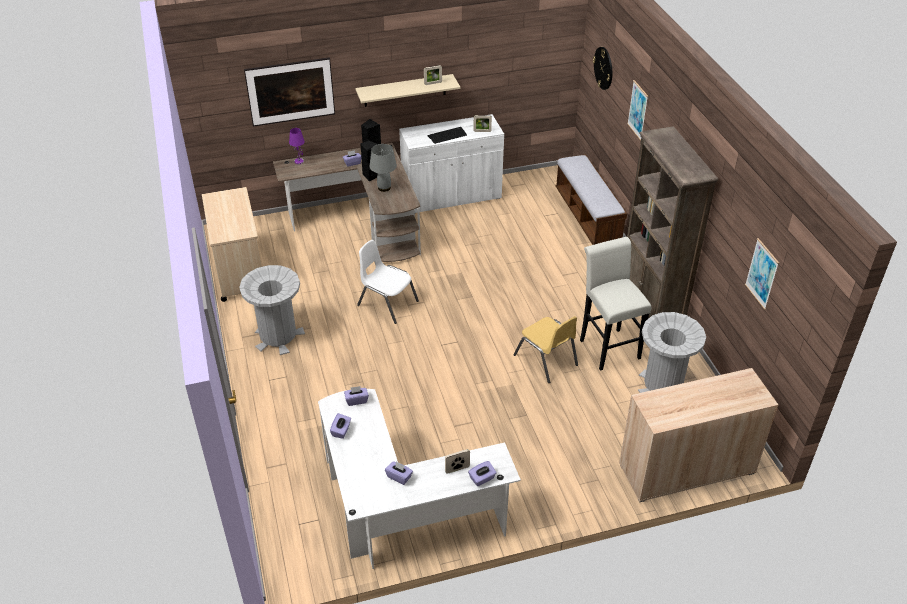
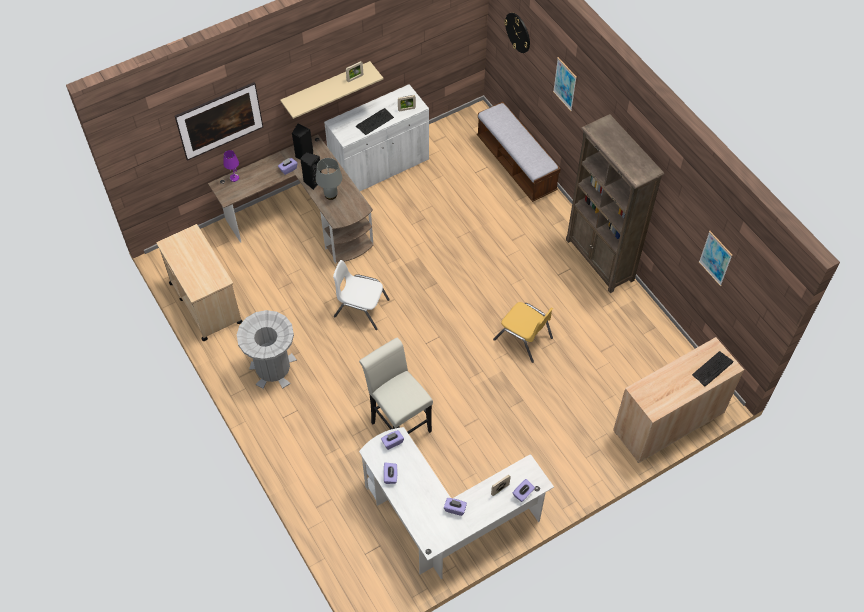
camera: 15 degrees left, 15 degrees up
(607, 346) = (572, 311): white stool -> white stool (398, 423)
(663, 386) = (630, 343): grey trash can -> none
(740, 396) = (712, 369): none -> keyboard

